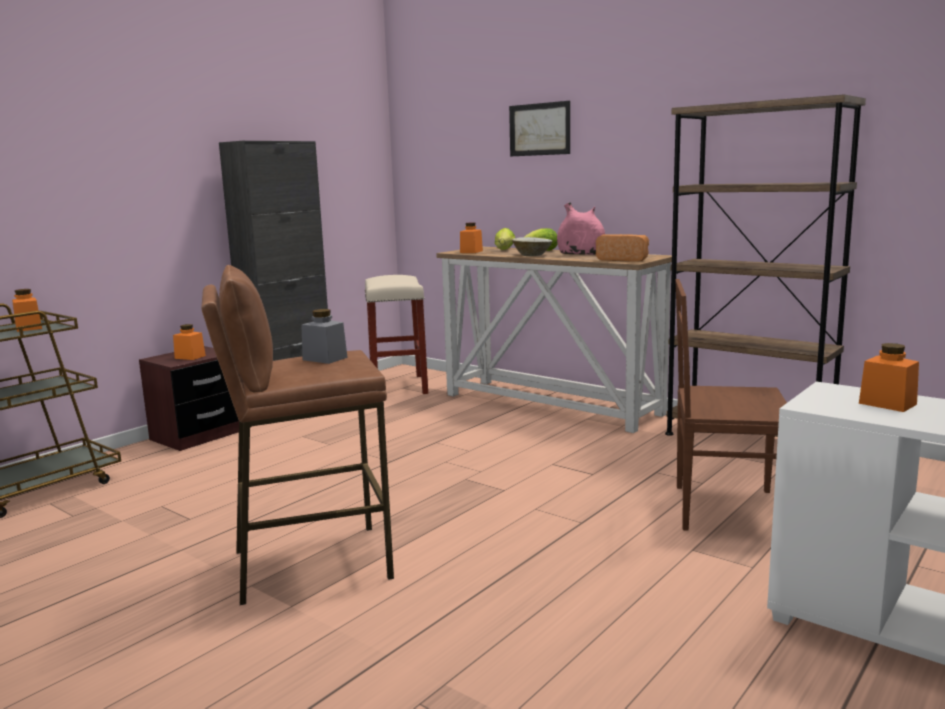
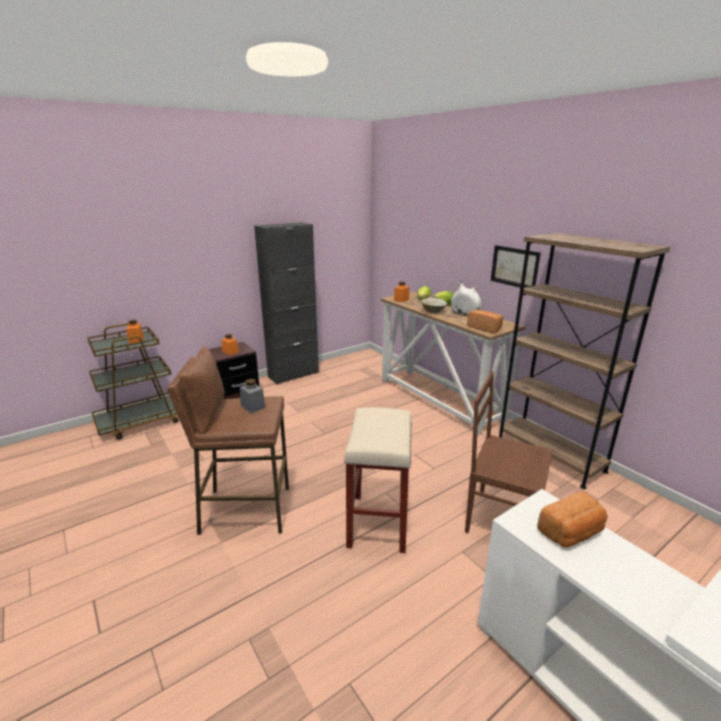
camera: 15 degrees right, 10 degrees up
(397, 386) = (358, 367): beige stool -> beige stool (378, 521)
(539, 129) = (453, 224): picture -> picture (514, 267)
(581, 254) = (464, 314): pink vase -> white vase
(887, 404) = (571, 533): orange jar -> bread

